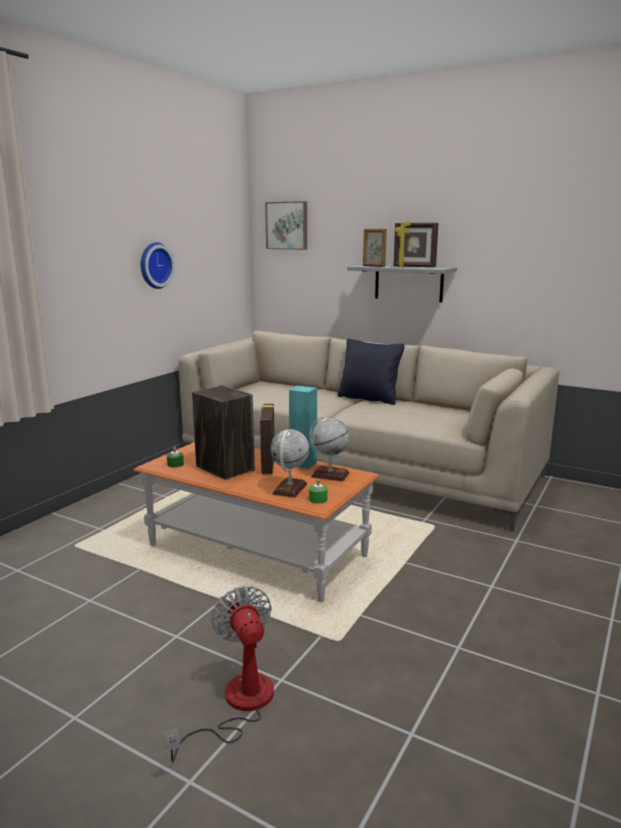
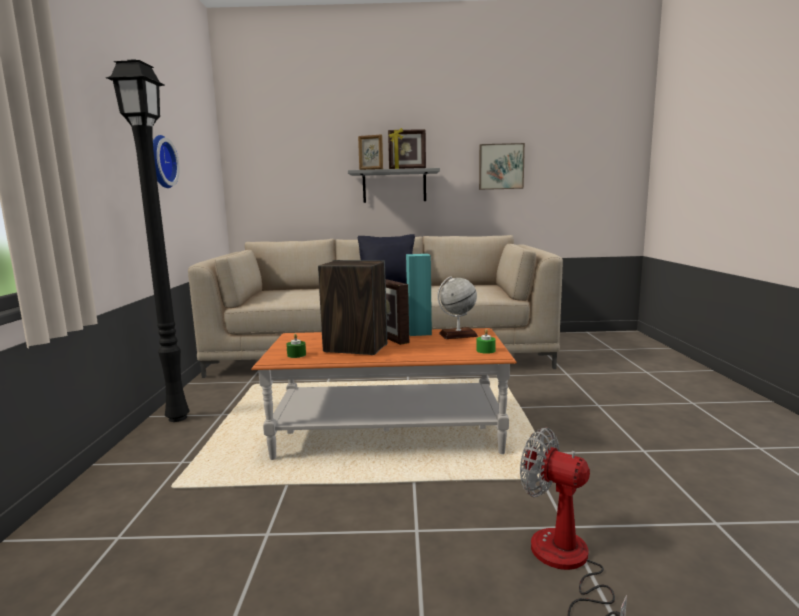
camera: 30 degrees left, 5 degrees down
(133, 489) = (177, 417): none -> black floor lamp
(287, 225) = (265, 139): picture -> picture (501, 166)
(290, 489) = (446, 349): globe -> none

